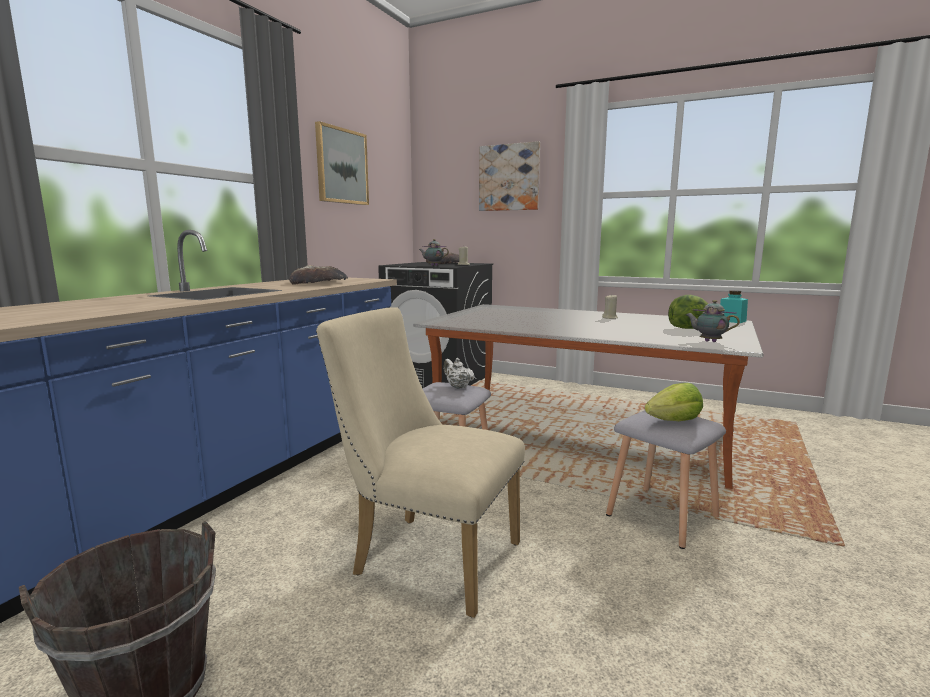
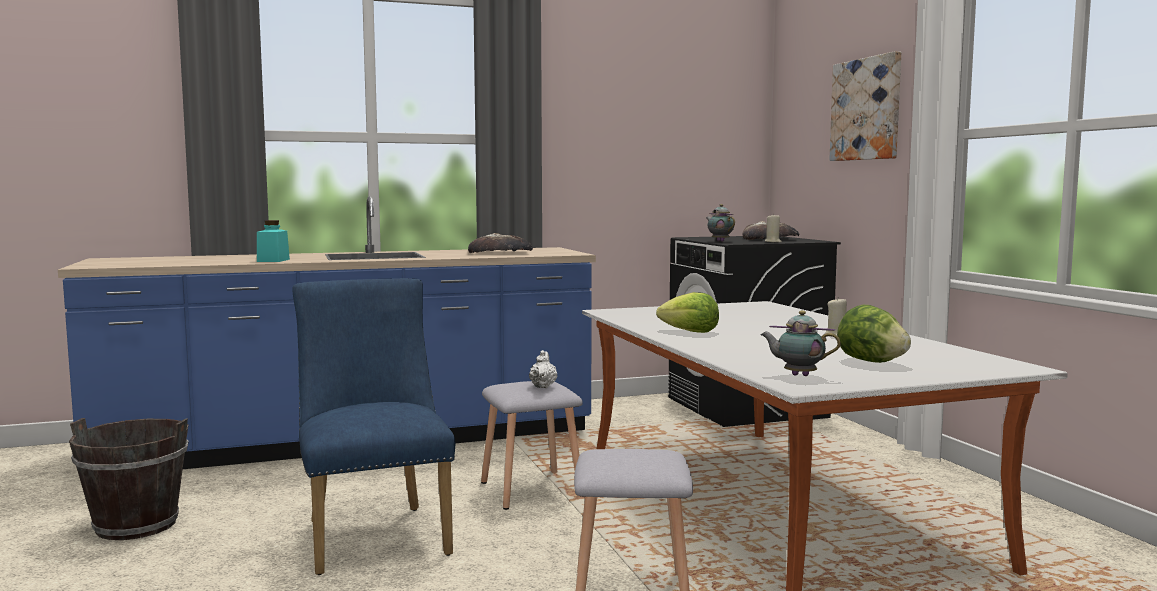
camera: 45 degrees right, 5 degrees down
(341, 166) = (626, 113): picture -> none
(427, 556) = (375, 533): beige chair -> blue chair
(674, 421) = (624, 461): lettuce -> lettuce (690, 332)
(708, 341) = (797, 375): teapot -> teapot turned 60 degrees counterclockwise
(731, 321) = (1017, 366): turquoise jar -> turquoise jar (273, 260)

